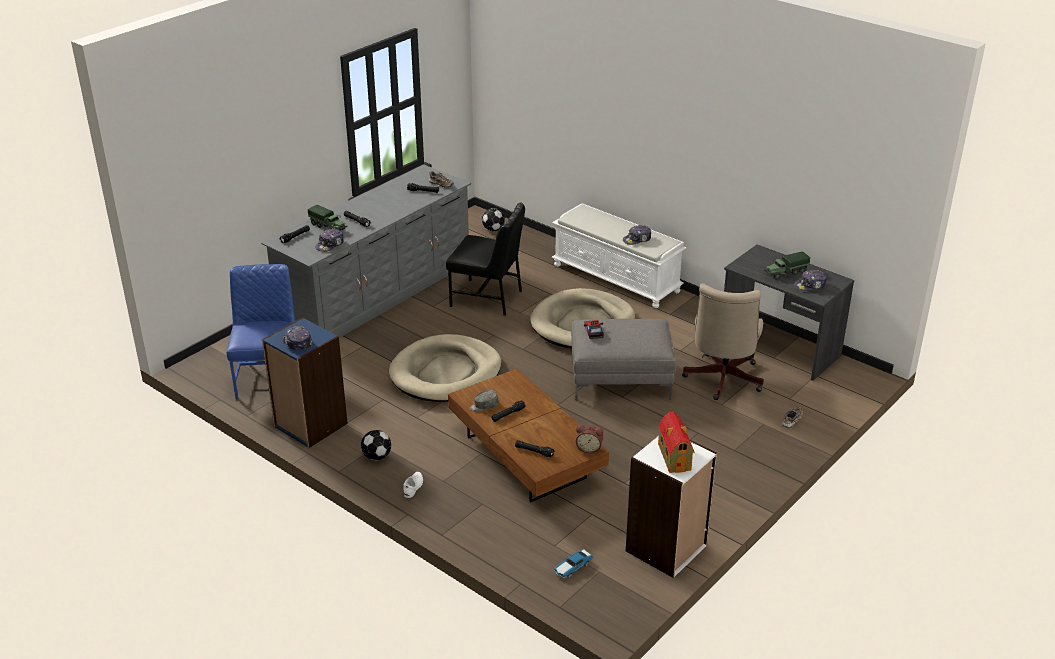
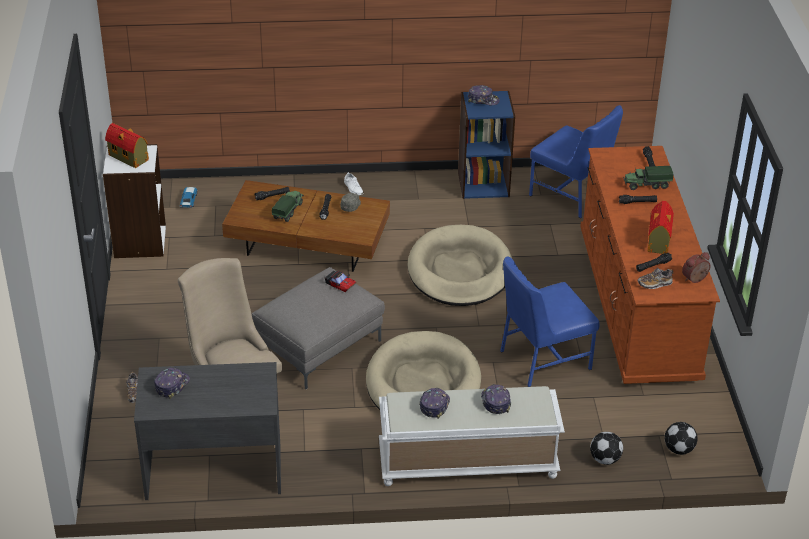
camera: 135 degrees right, 5 degrees up
(330, 245) = (611, 171): cap -> cap (495, 402)
(376, 456) = (406, 191): football -> football (605, 459)
(377, 293) = (637, 305): grey dresser -> brown dresser
(393, 199) = (658, 241): none -> toy house
(487, 298) = (543, 359): black chair -> blue chair
(589, 448) = (238, 218): alarm clock -> alarm clock (695, 279)
(785, 273) = (210, 388): toy truck -> toy truck (288, 211)

